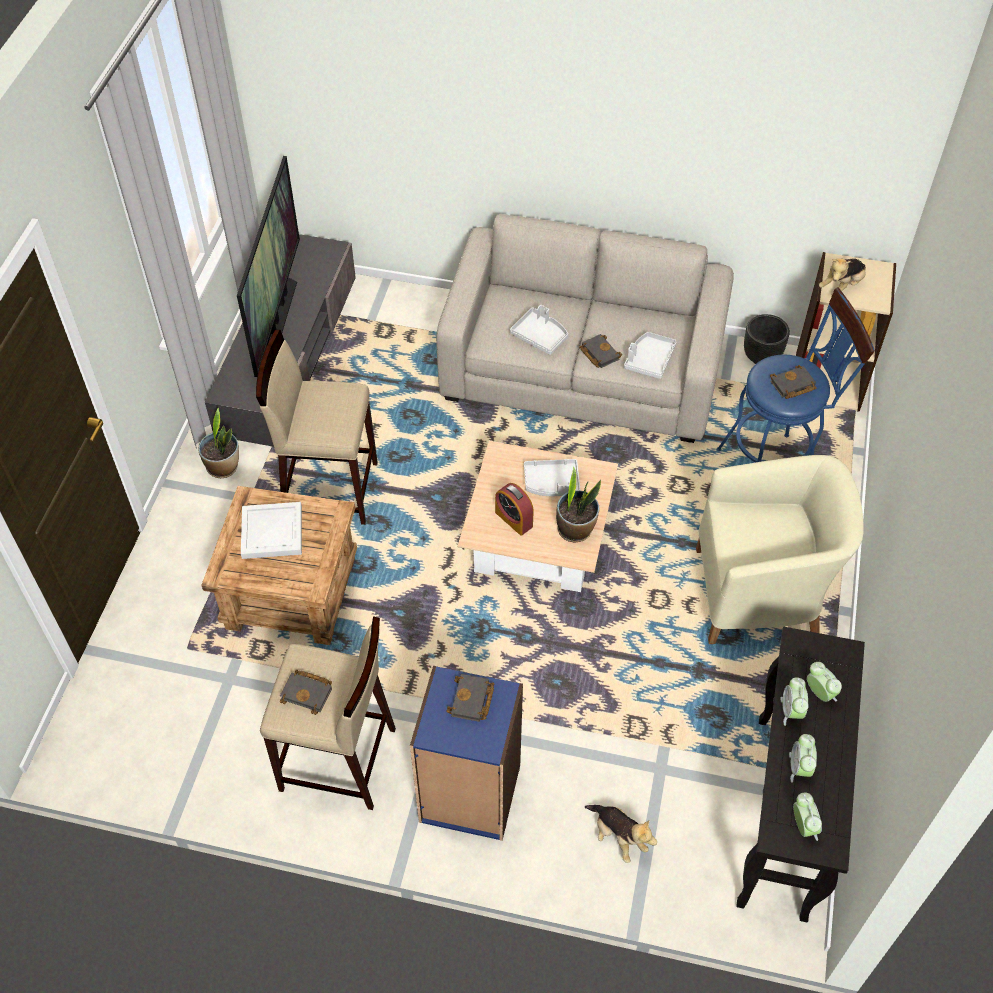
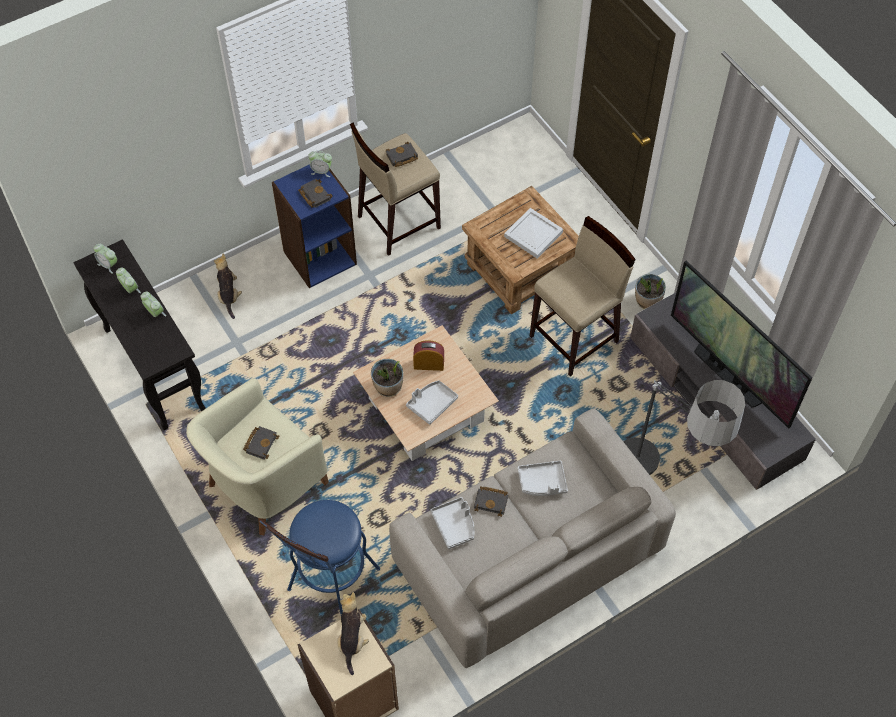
camera: 135 degrees right, 5 degrees up
(419, 335) = (660, 485): none -> floor lamp
(618, 837) = (229, 295): plush toy -> plush toy turned 75 degrees clockwise
(761, 357) = (418, 680): black planter -> none
(792, 386) = (319, 525): black book -> black book (261, 443)
(819, 693) = (147, 333): alarm clock -> alarm clock (321, 171)

